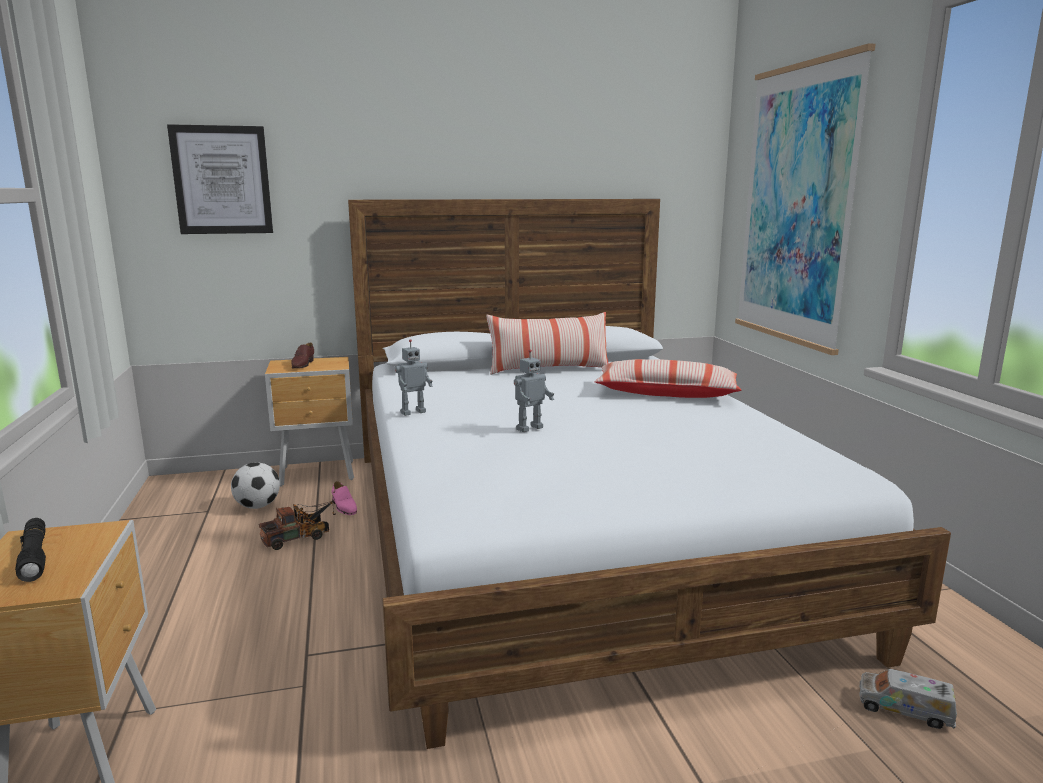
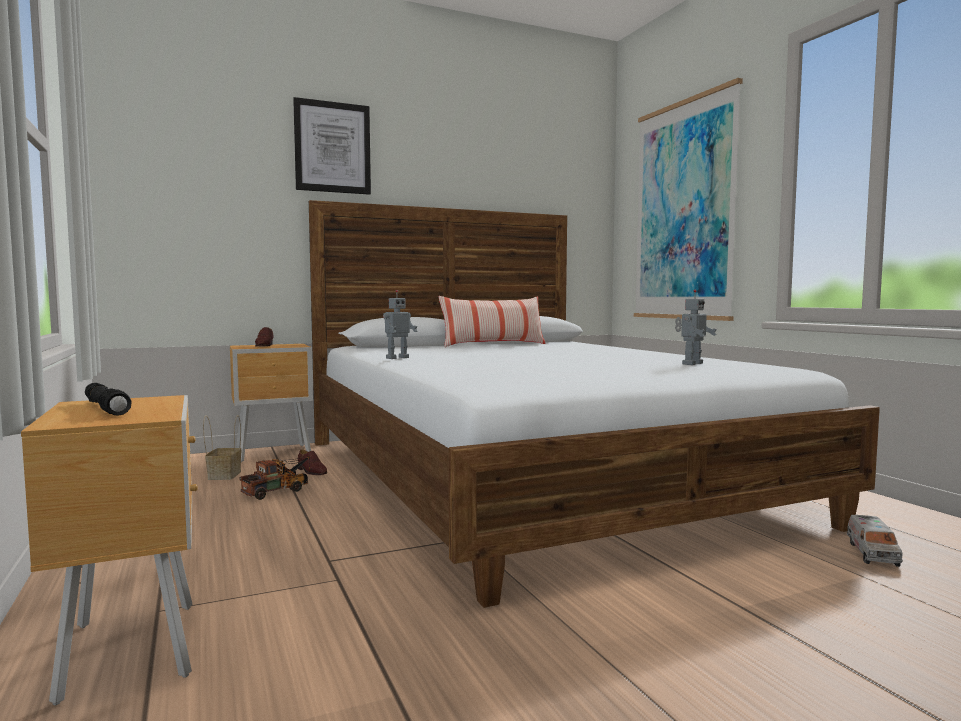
camera: 10 degrees left, 10 degrees down
(222, 180) = (193, 178): picture -> picture (332, 147)
(257, 506) = (224, 475): football -> basket
(344, 507) = (311, 471): pink shoe -> brown shoe
(528, 428) = (511, 358): toy robot -> toy robot (691, 363)
(666, 393) = (605, 350): pillow -> none
(904, 709) = (872, 553): toy truck -> toy truck turned 90 degrees counterclockwise

